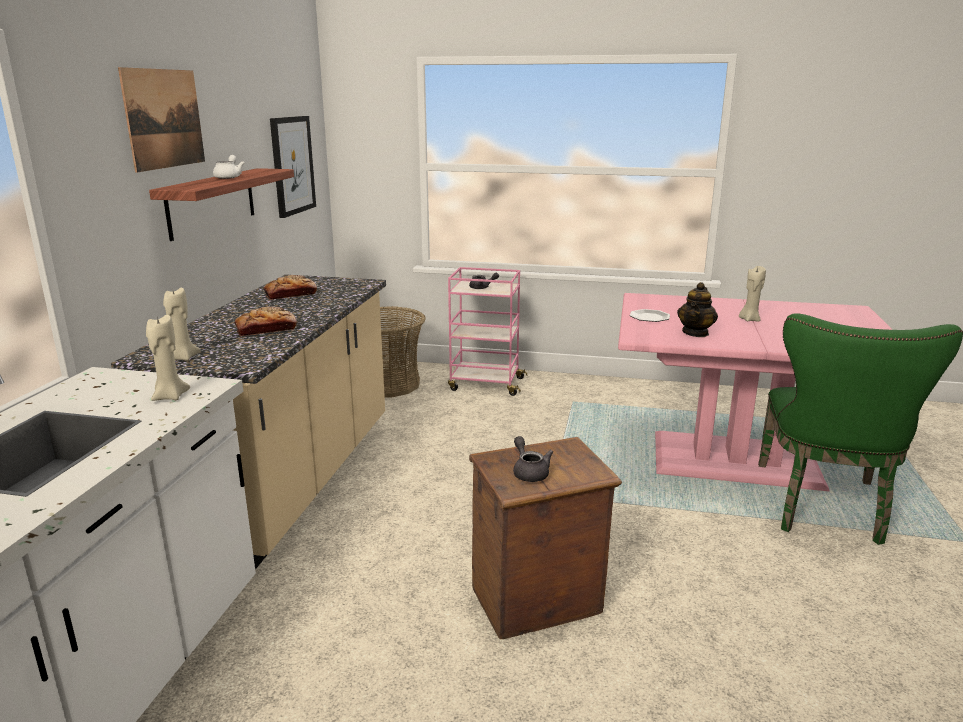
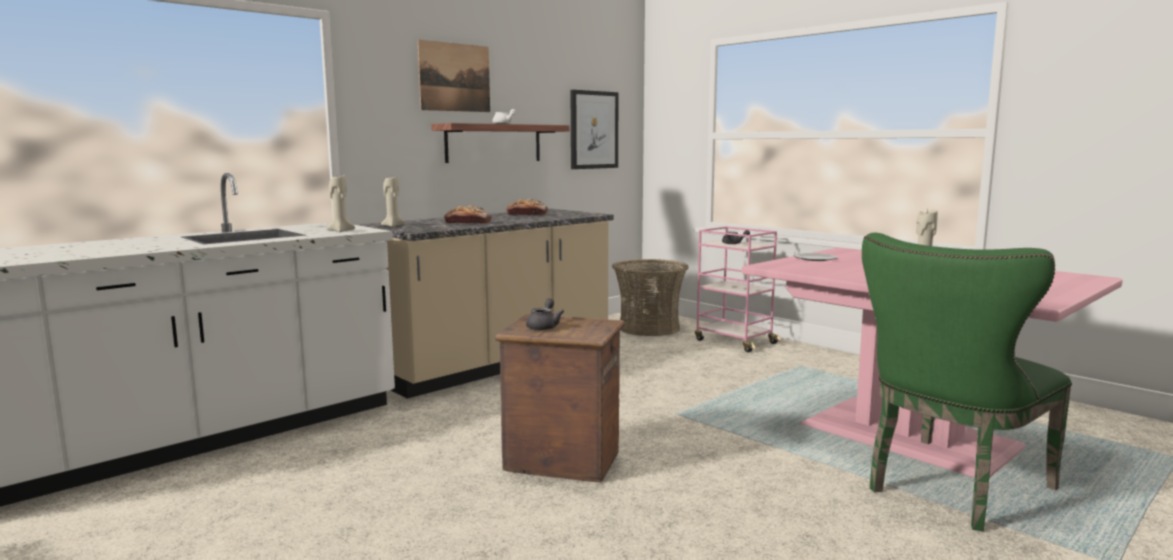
camera: 35 degrees right, 10 degrees down
(695, 333) = (833, 269): teapot -> none

